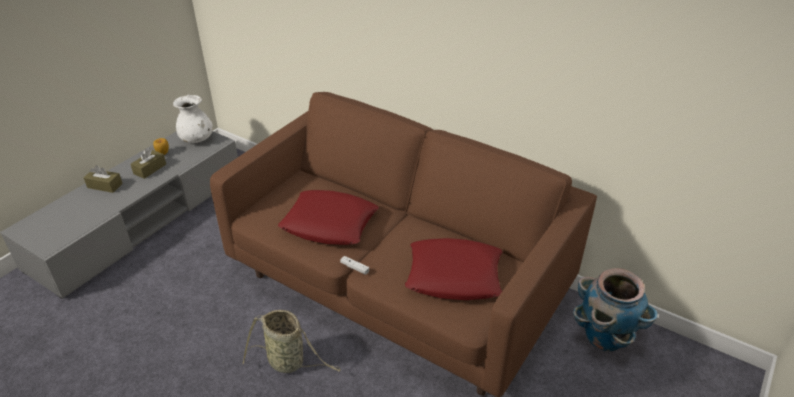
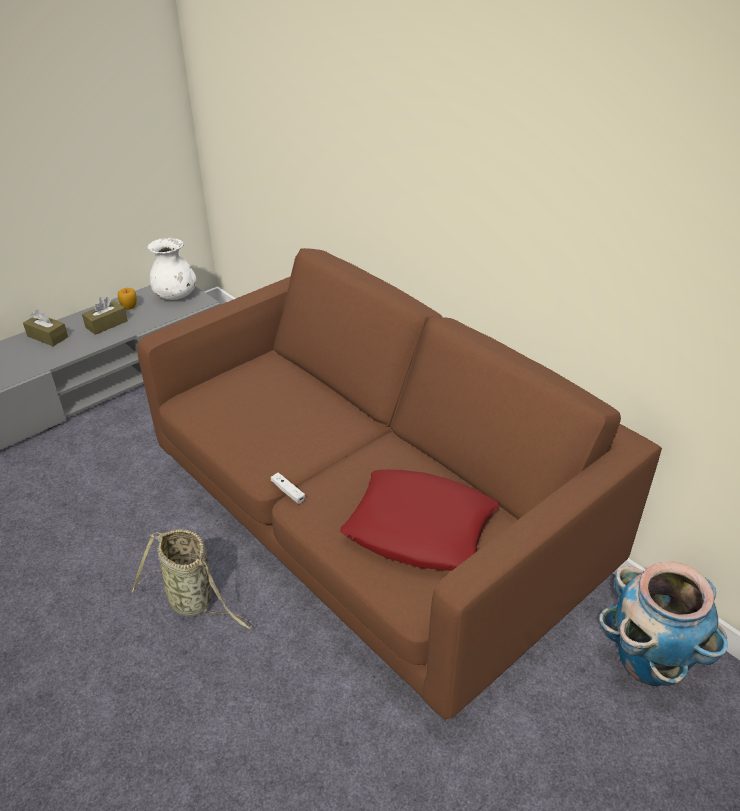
camera: 15 degrees right, 0 degrees up
(329, 224) = (280, 426): red pillow -> none

